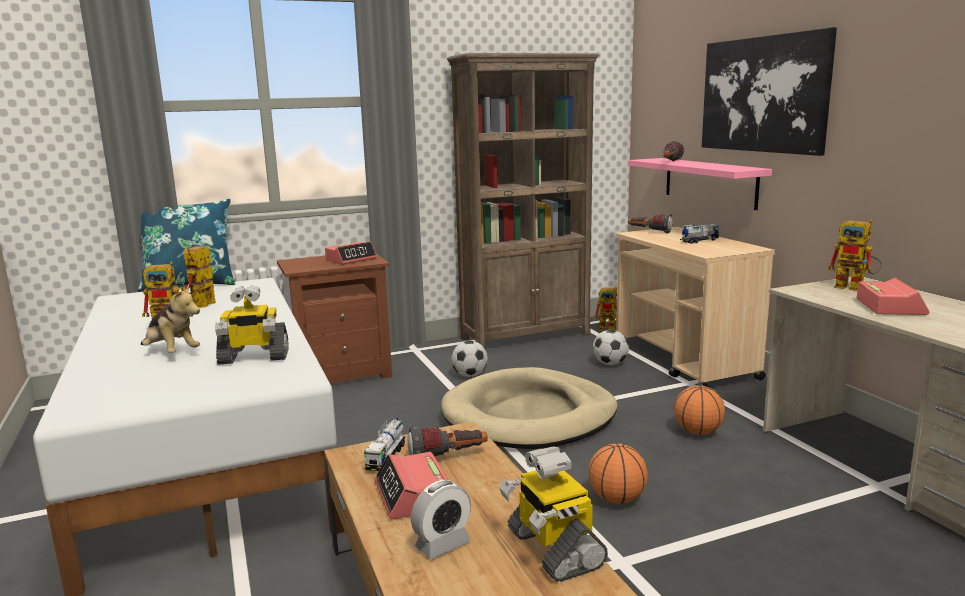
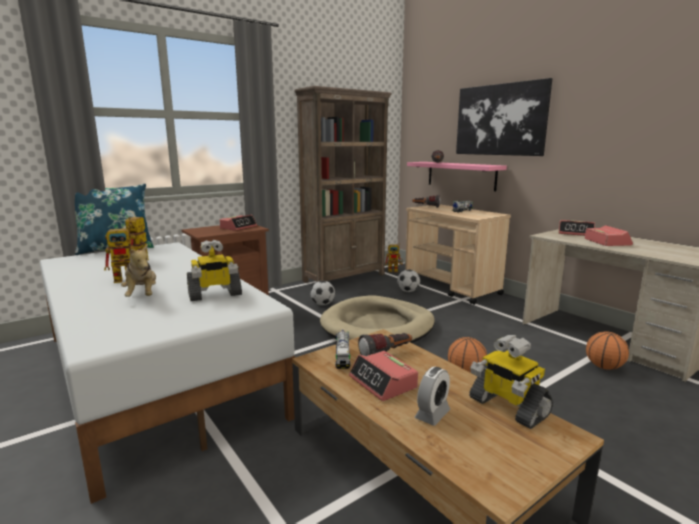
camera: 15 degrees left, 0 degrees up
(171, 352) = (142, 295): plush toy -> plush toy turned 45 degrees clockwise
(697, 432) = (486, 328): basketball -> basketball (604, 367)
(855, 287) = (575, 233): toy robot -> alarm clock

